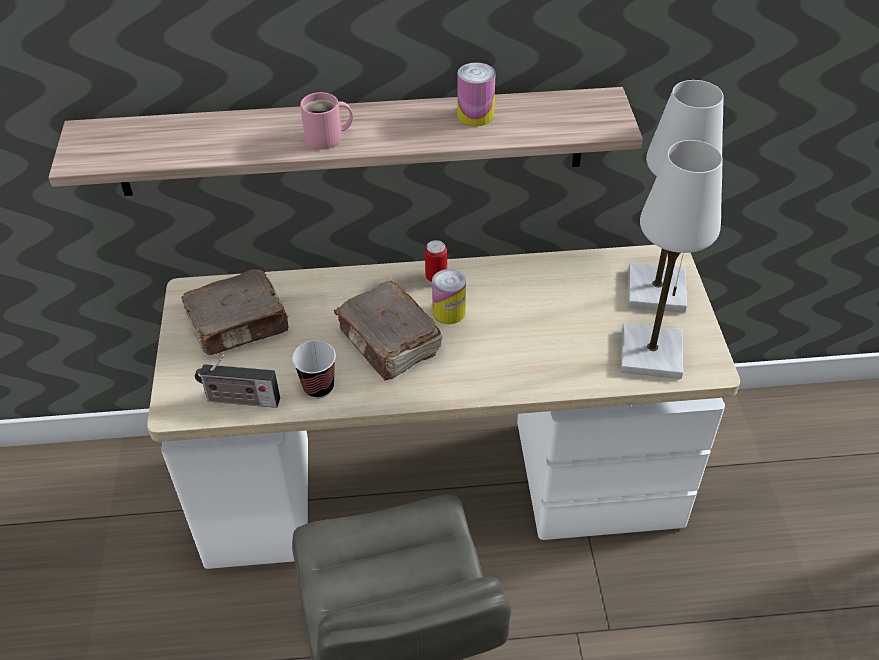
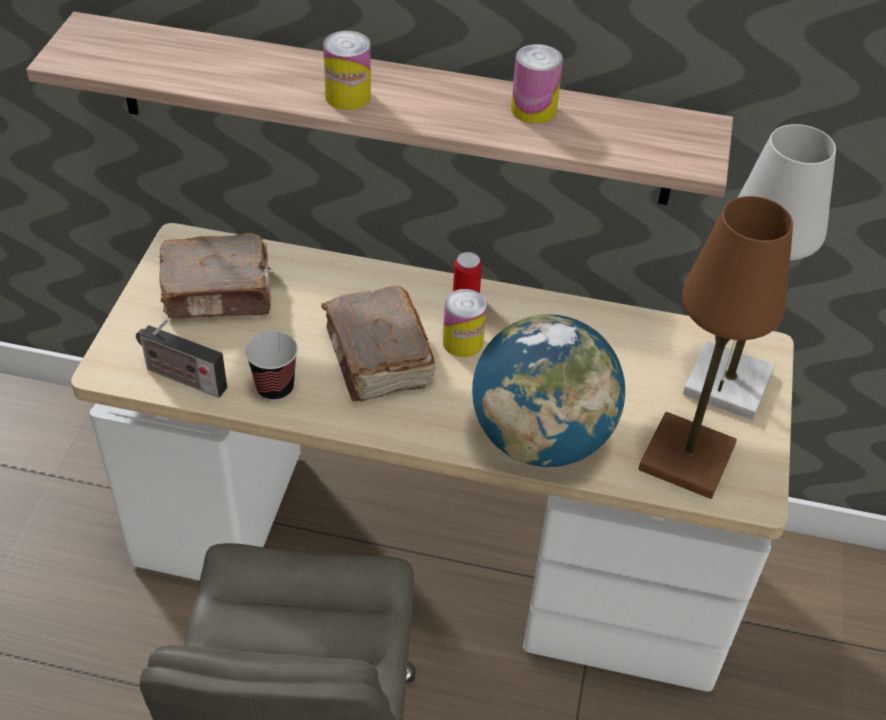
camera: 15 degrees right, 0 degrees up
(327, 138) = (348, 96): pink mug -> can
(540, 369) = (541, 438): none -> globe
(651, 353) = (687, 458): white table lamp -> brown table lamp

